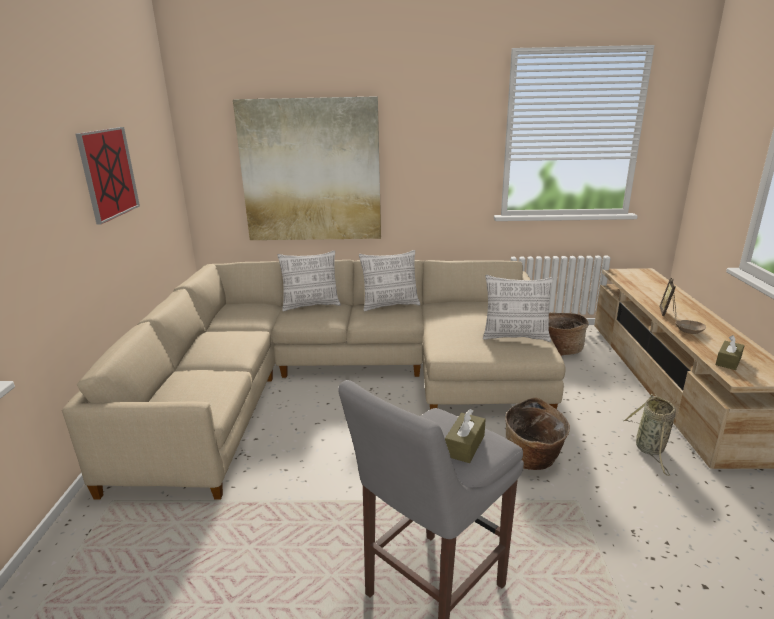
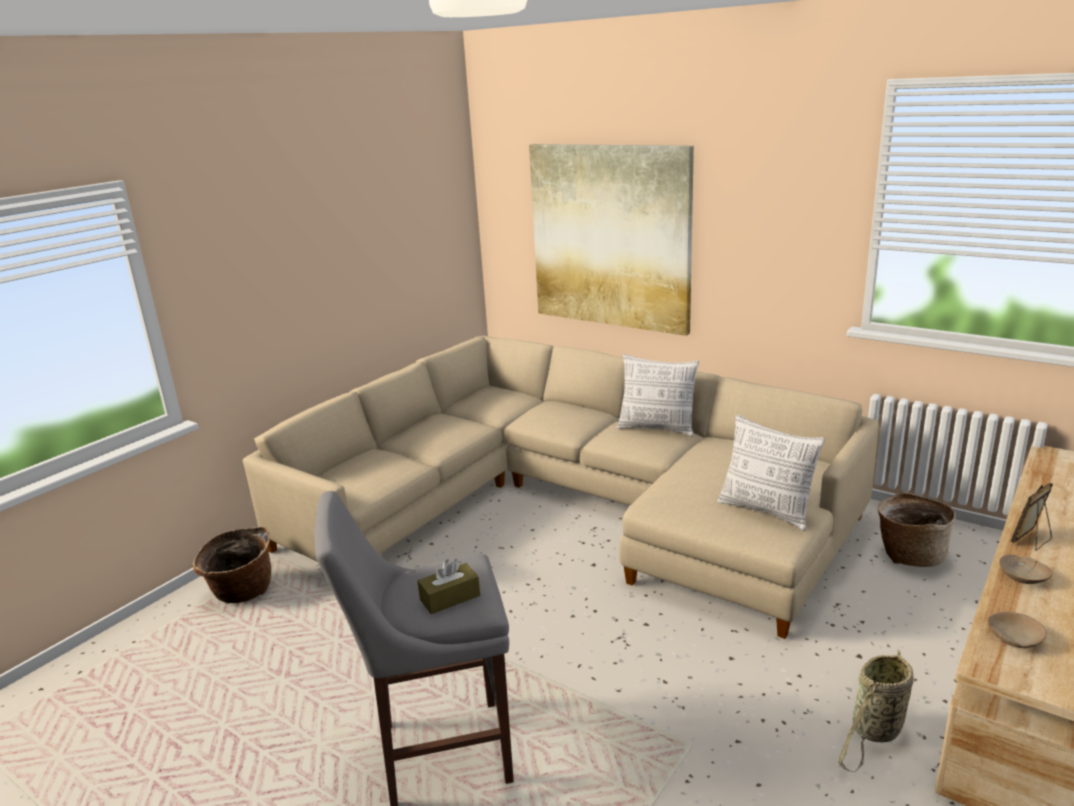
camera: 35 degrees right, 0 degrees up
(108, 173) = (357, 232): picture -> none
(311, 305) = (567, 407): pillow -> none
(533, 459) = (693, 677): basket -> basket (242, 593)
(728, 361) = (1014, 638): brown tissue box -> beige bowl

